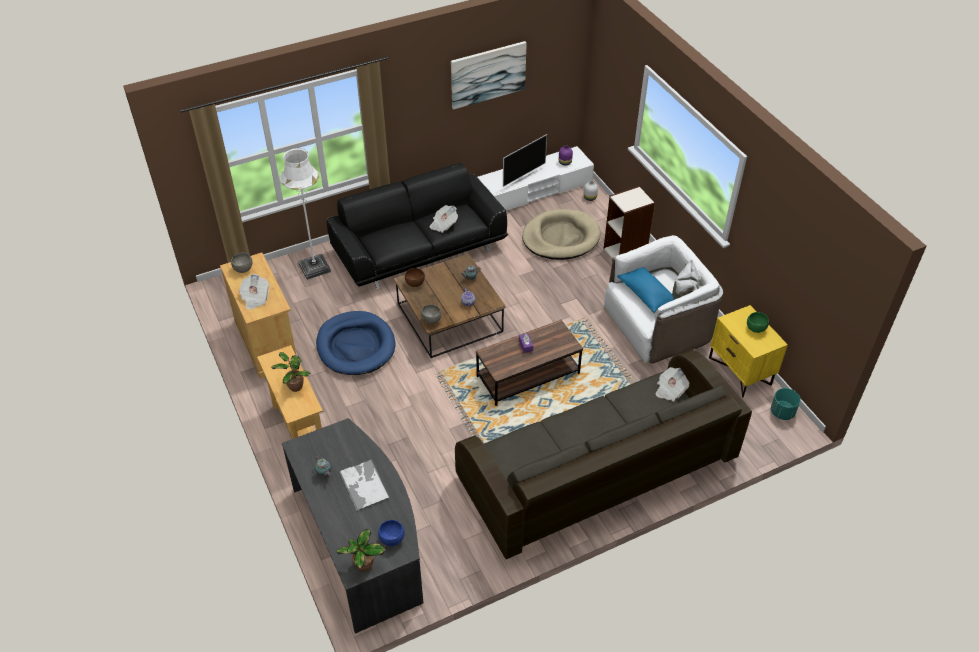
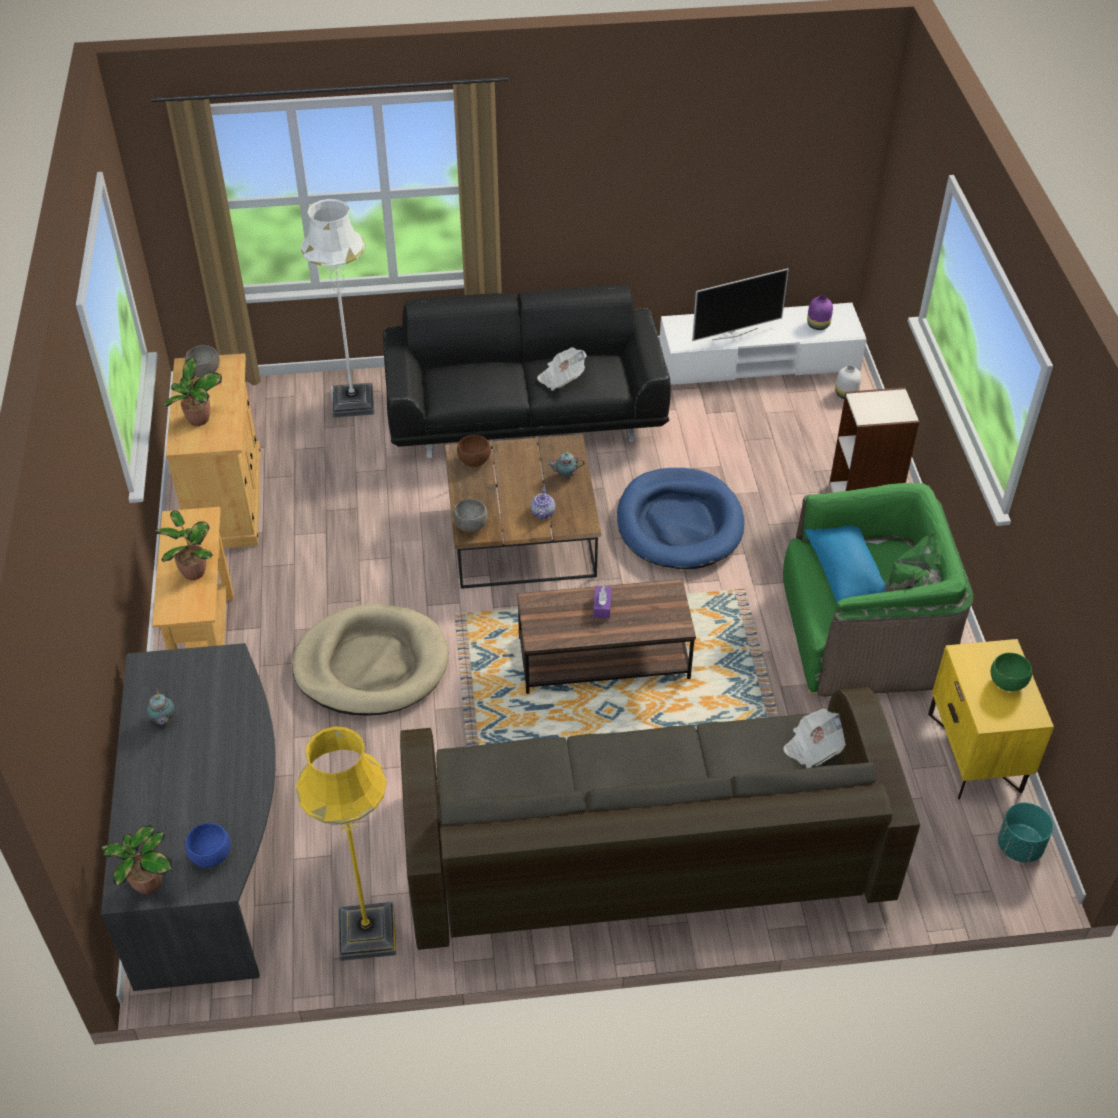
camera: 20 degrees right, 0 degrees up
(255, 298) = (198, 420): newspaper -> potted plant
(356, 346) = (355, 538): blue dog bed -> blue dog bed (679, 523)
(364, 485) = (213, 756): tray -> none
(471, 560) = (367, 933): none -> yellow floor lamp
(488, 74) = (695, 144): picture -> none
(560, 238) = (765, 448): beige dog bed -> beige dog bed (371, 665)
(657, 324) = (863, 633): white armchair -> green armchair

